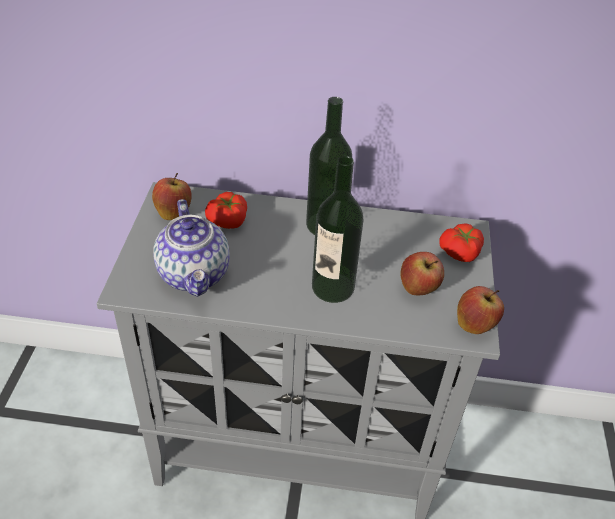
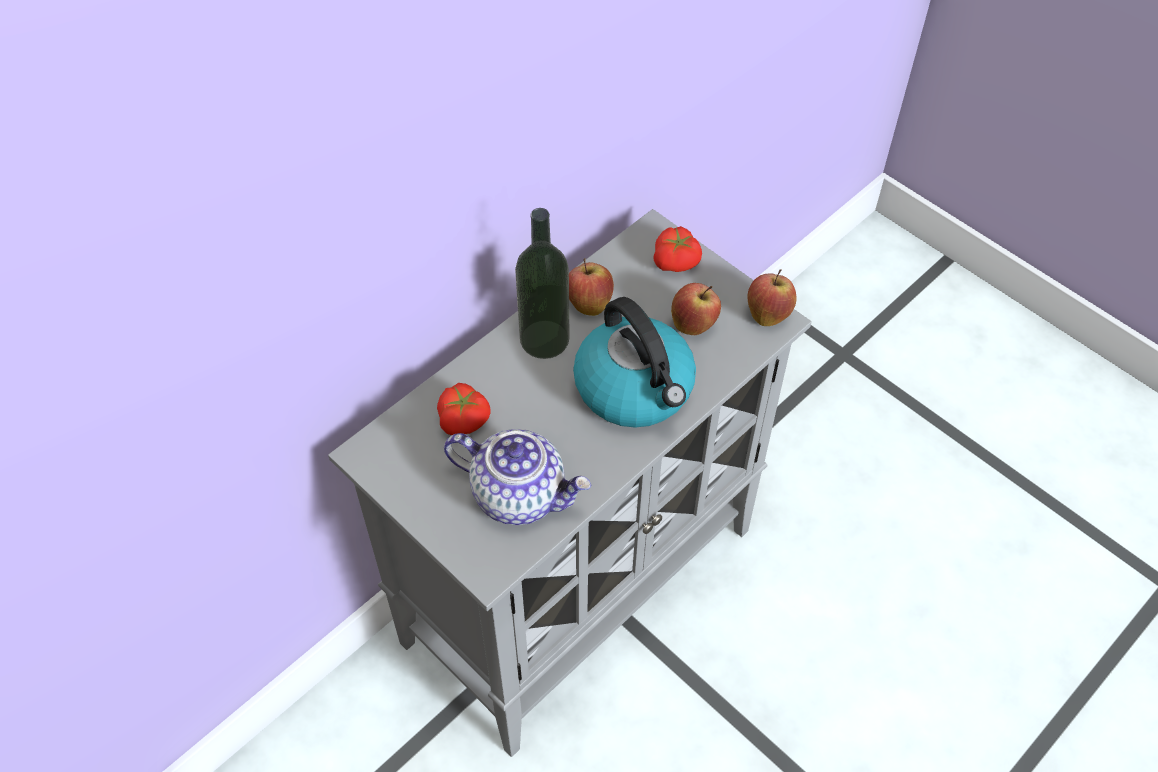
camera: 50 degrees left, 10 degrees up
(174, 213) = (404, 462): apple -> apple (589, 303)
(333, 287) = (635, 389): bottle -> kettle

